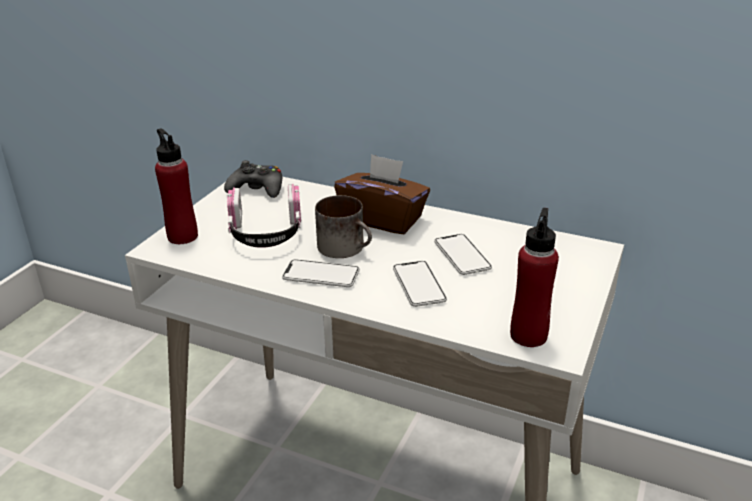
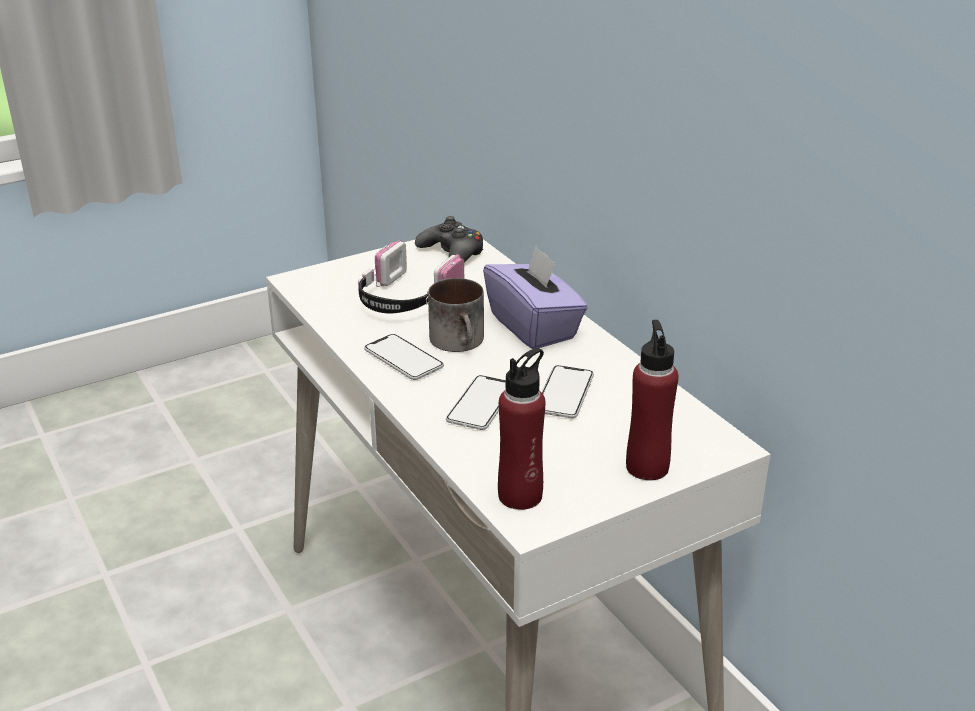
camera: 35 degrees right, 0 degrees up
(182, 236) = (330, 276): red bottle -> red bottle (647, 467)
(383, 219) = (534, 327): brown tissue box -> purple tissue box

